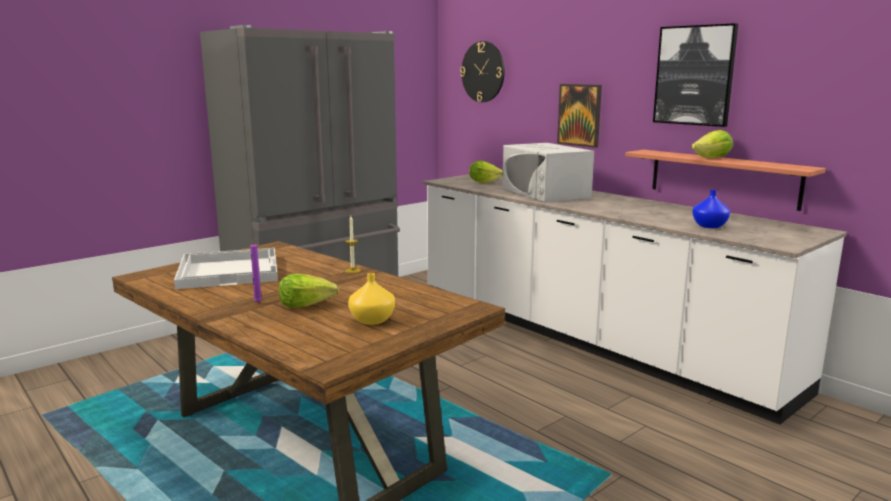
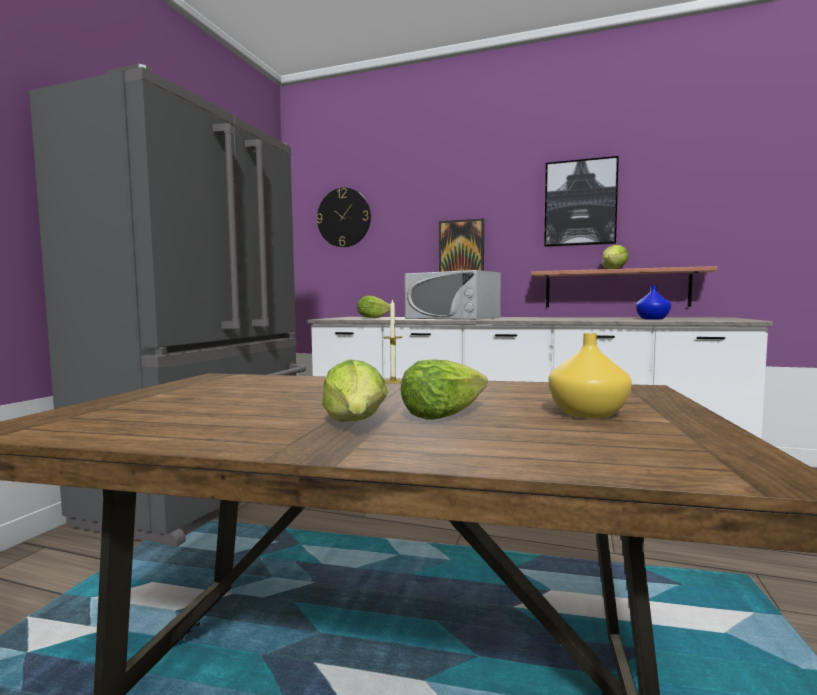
camera: 30 degrees left, 10 degrees down
(230, 270) = (201, 401): white tray -> none
(259, 302) = (357, 423): purple candle -> lettuce

